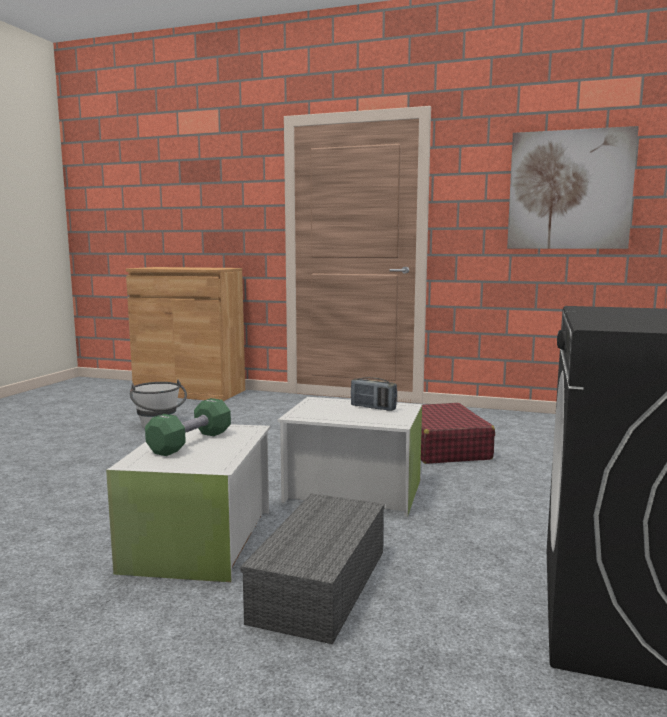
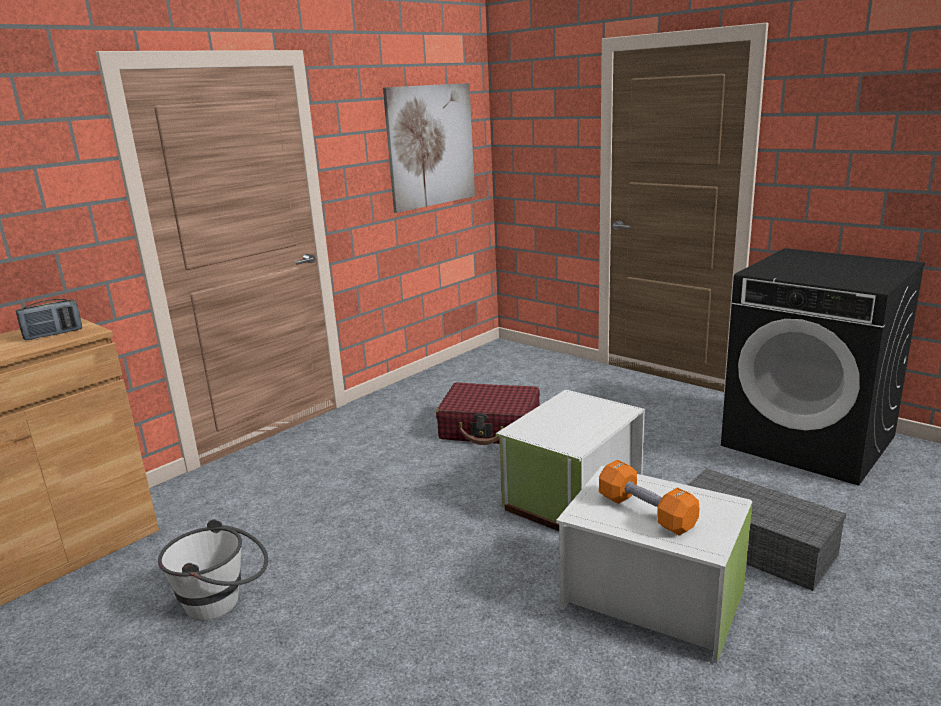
camera: 65 degrees left, 10 degrees up
(190, 442) = (646, 512): green dumbbell -> orange dumbbell
(373, 408) = (566, 410): radio -> radio (53, 334)

